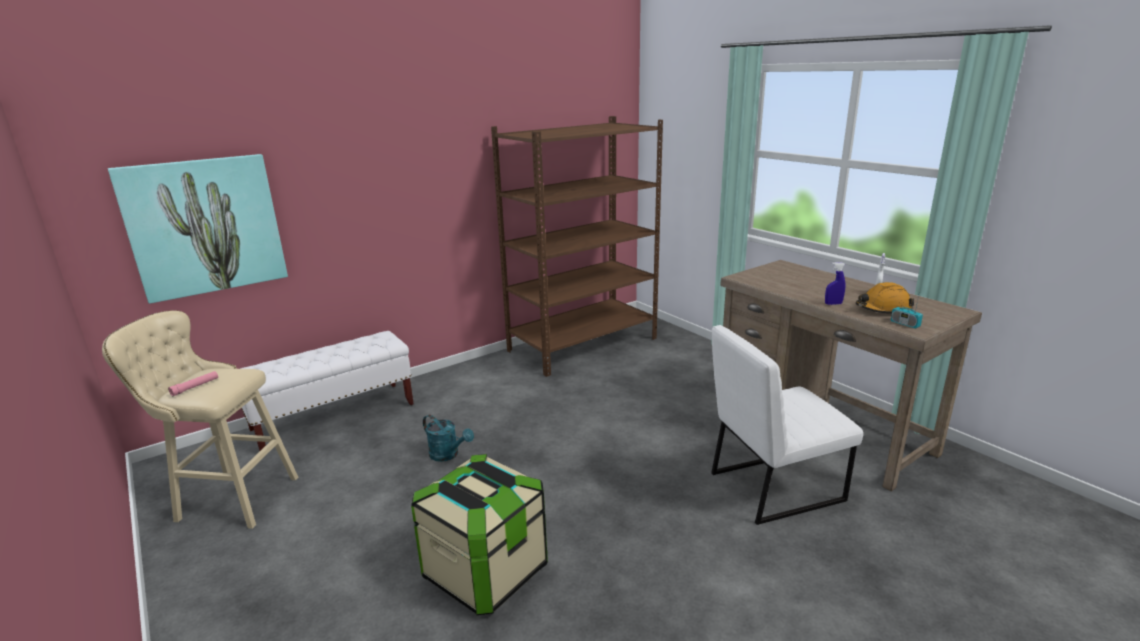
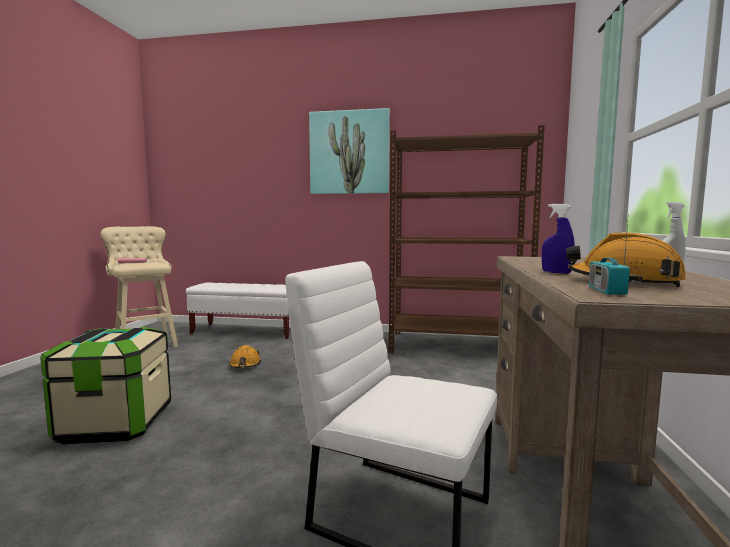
camera: 45 degrees right, 15 degrees down
(205, 226) = (210, 194): picture -> picture (349, 153)
(448, 455) = (245, 365): turquoise watering can -> orange hard hat

